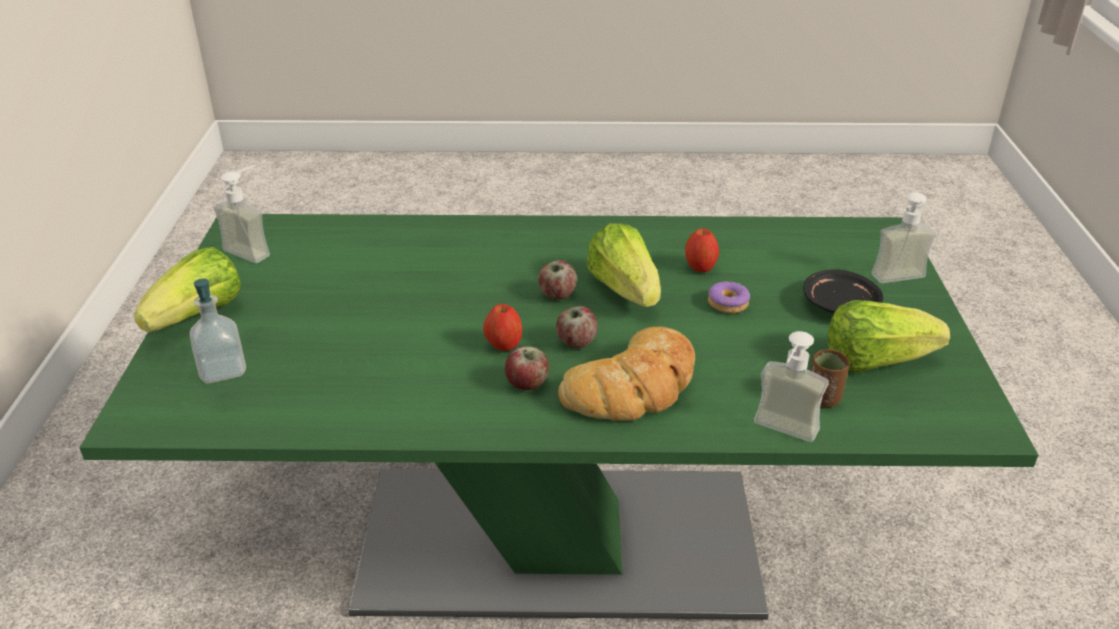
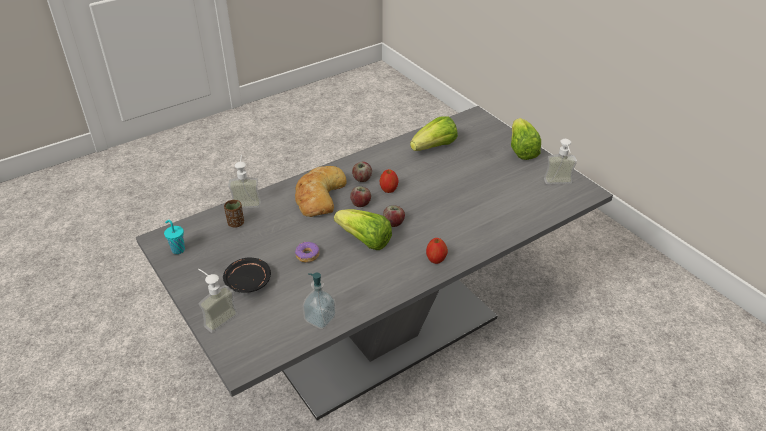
camera: 145 degrees right, 5 degrees up
(222, 370) = (476, 138): soap dispenser -> soap dispenser (320, 319)
(559, 543) = (382, 333): green dining table -> grey dining table
(700, 267) = (338, 273): apple -> apple (436, 259)
(875, 361) = (218, 253): lettuce -> lettuce (434, 147)
(950, 394) = (177, 249): none -> turquoise cup

